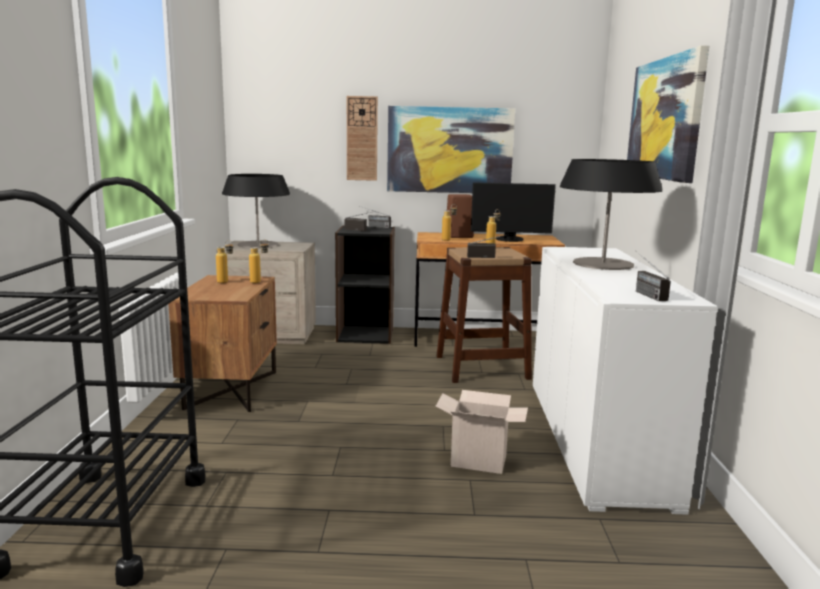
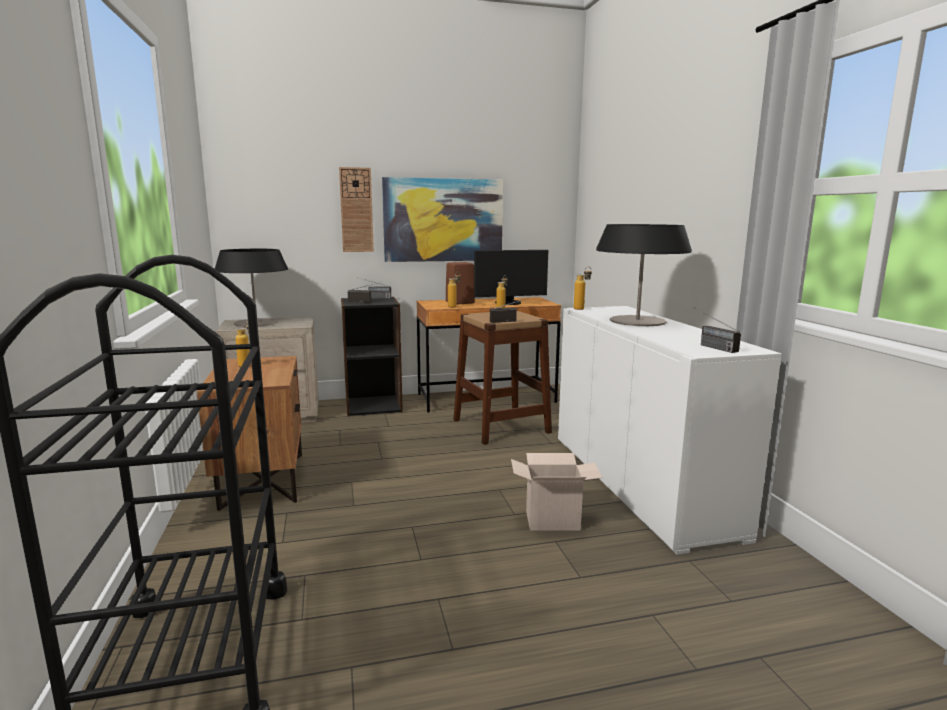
camera: 15 degrees left, 0 degrees up
(260, 282) = (286, 363): bottle -> bottle (582, 308)
(664, 119) = (666, 187): picture -> none

